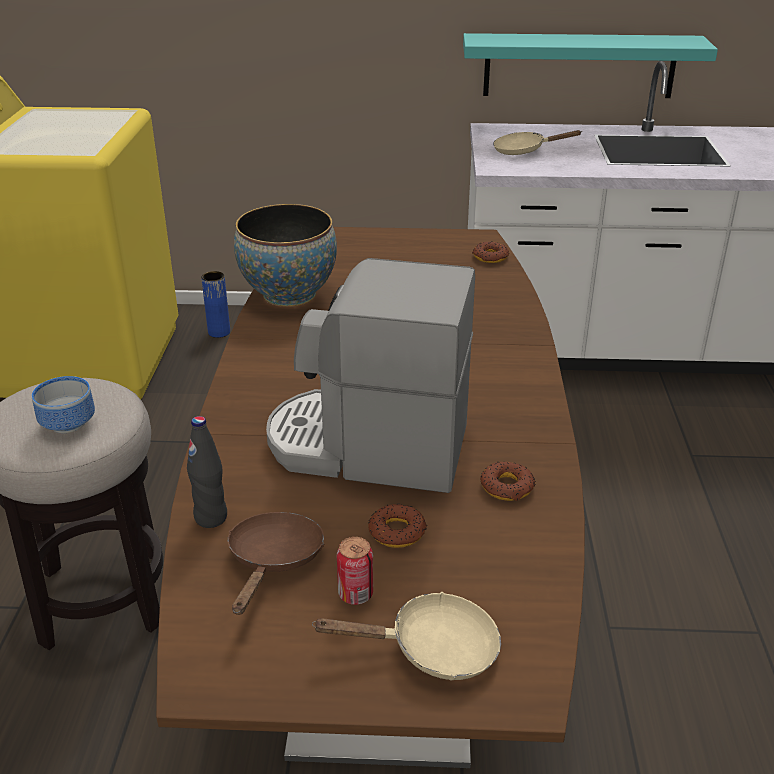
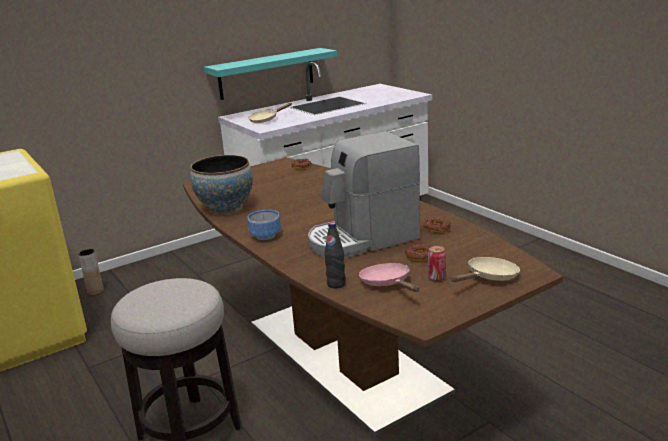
camera: 35 degrees left, 10 degrees down
(70, 422) = (180, 297): bowl -> bowl (265, 235)
(219, 332) = (95, 291): blue vase -> brown vase
(274, 561) = (388, 283): brown frying pan -> pink frying pan

